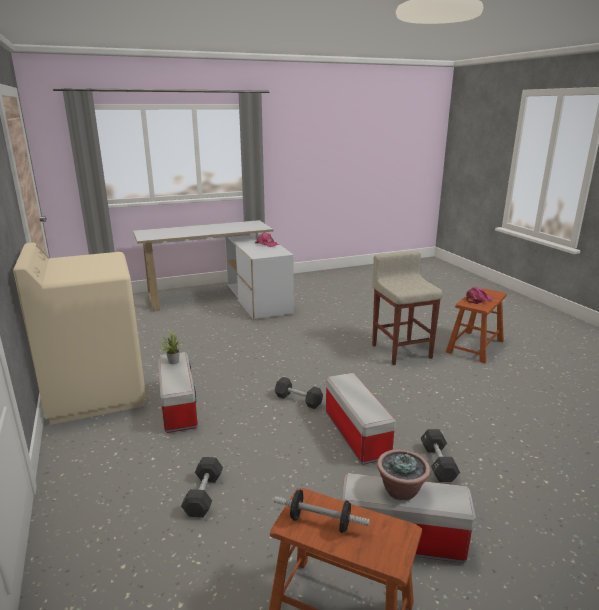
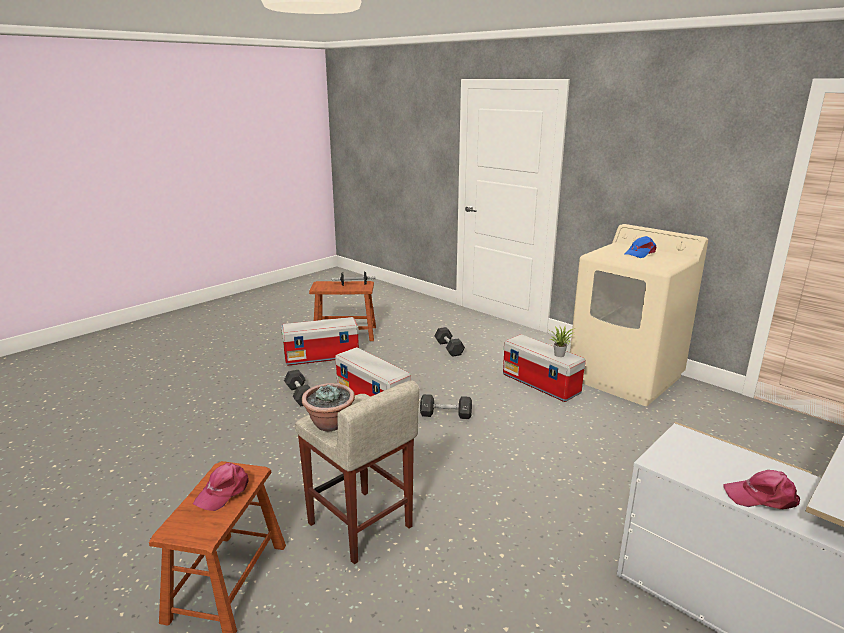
camera: 155 degrees right, 0 degrees up
(76, 267) = (640, 253): none -> blue cap
(400, 490) = (322, 324): potted plant -> potted plant (330, 424)

